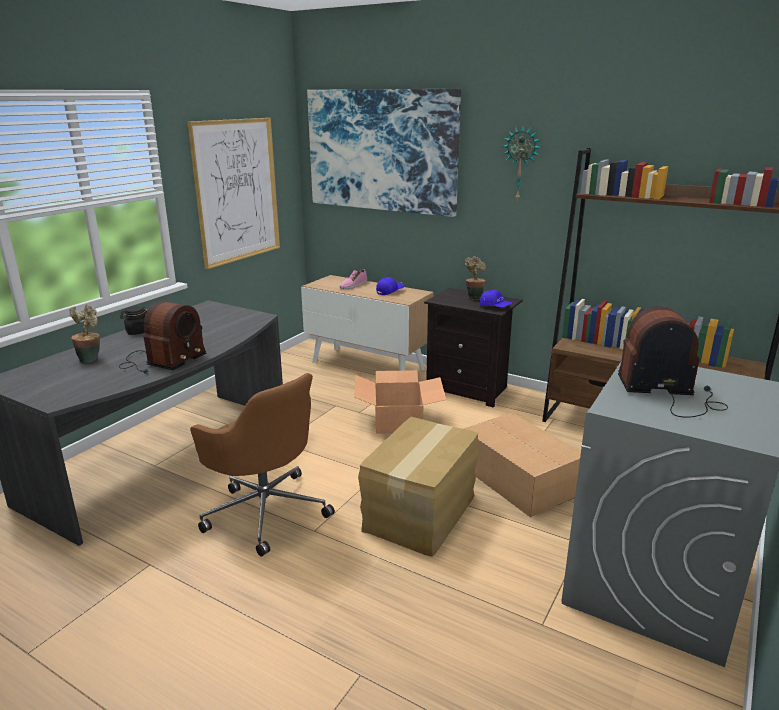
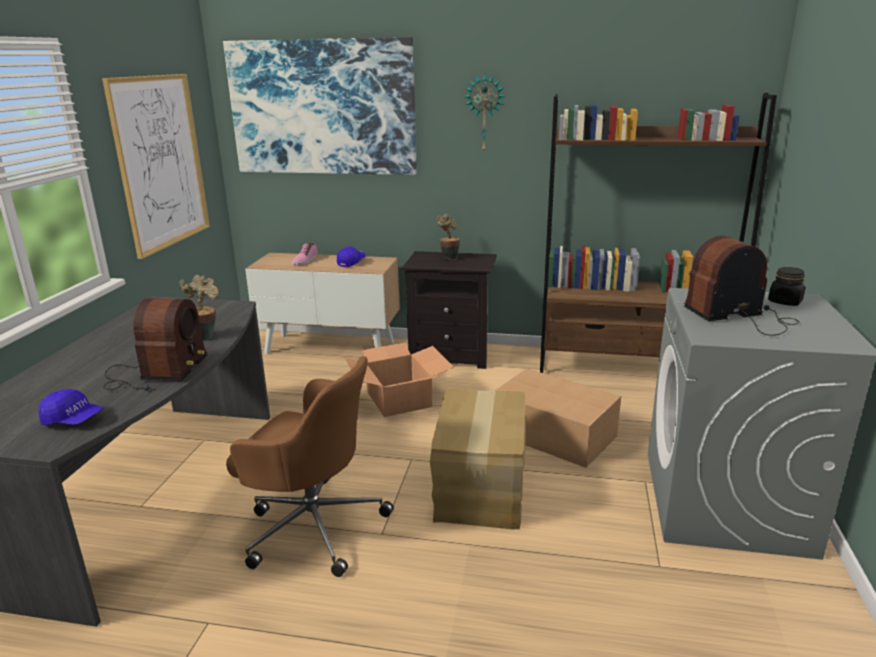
camera: 20 degrees left, 0 degrees up
(91, 359) = (54, 385): potted plant -> potted plant (205, 335)
(137, 332) = (91, 344): black jar -> black jar (785, 302)
(495, 307) = (477, 264): blue cap -> blue cap (73, 420)

